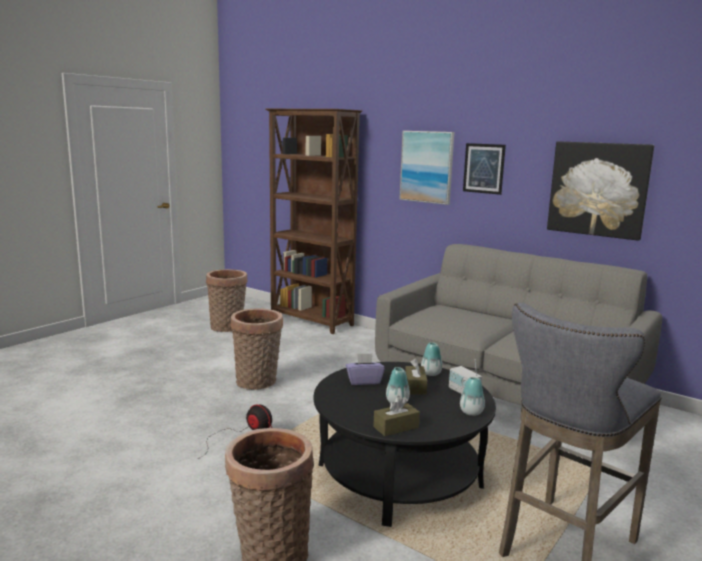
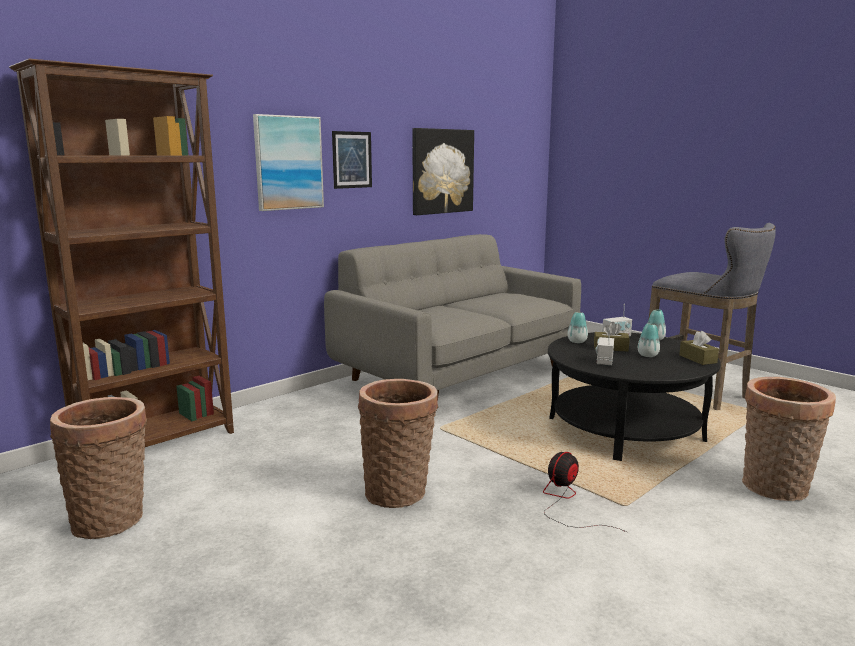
camera: 80 degrees left, 0 degrees up
(364, 381) = (604, 361): purple tissue box -> radio

